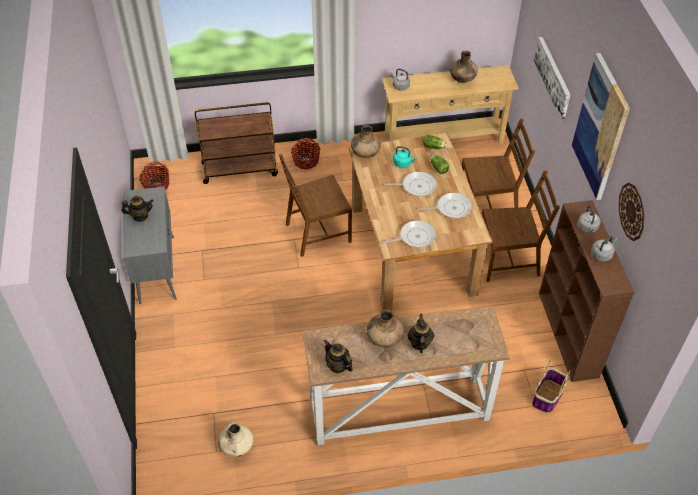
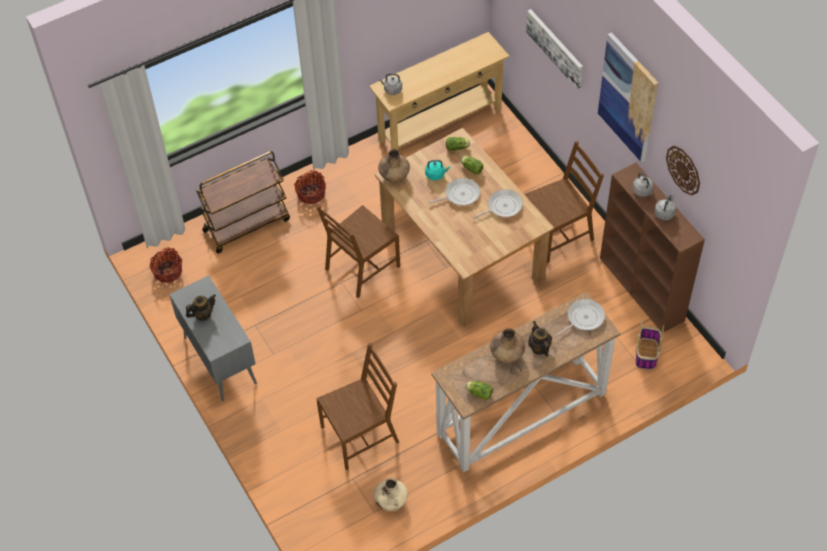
camera: 20 degrees left, 5 degrees up
(337, 365) = (478, 393): teapot -> lettuce
(415, 237) = (482, 247): frying pan -> frying pan (583, 318)
(462, 79) = (450, 62): brown vase -> none
(488, 207) = (516, 184): brown chair -> brown chair (360, 434)

